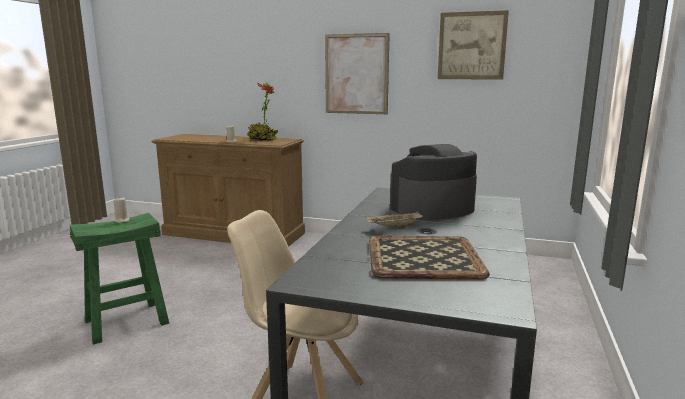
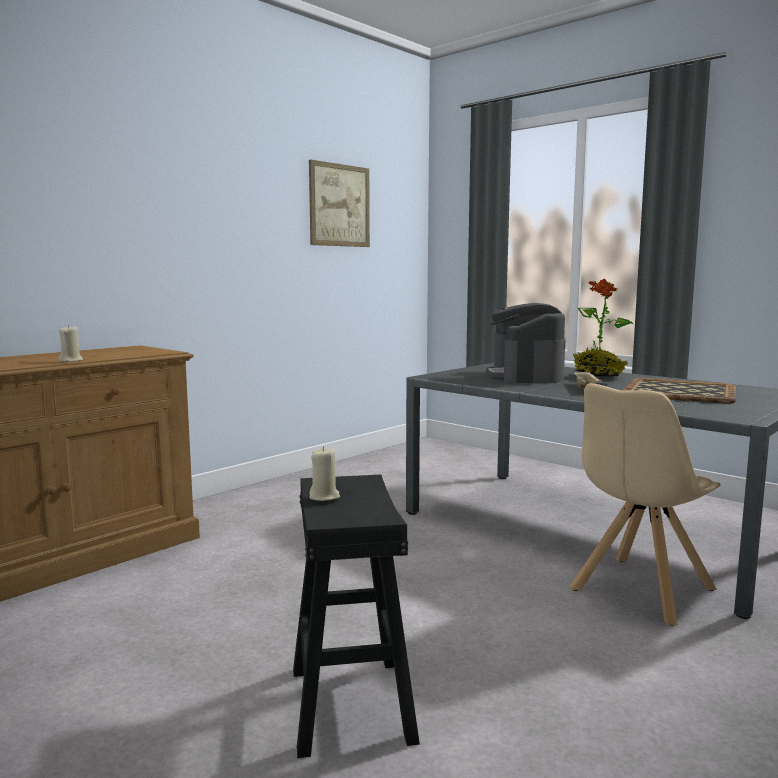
camera: 65 degrees left, 5 degrees down
(127, 321) = (349, 702): green stool -> black stool
(262, 139) = (98, 353): potted plant -> potted plant (598, 376)
(356, 74) = (214, 234): picture -> none

